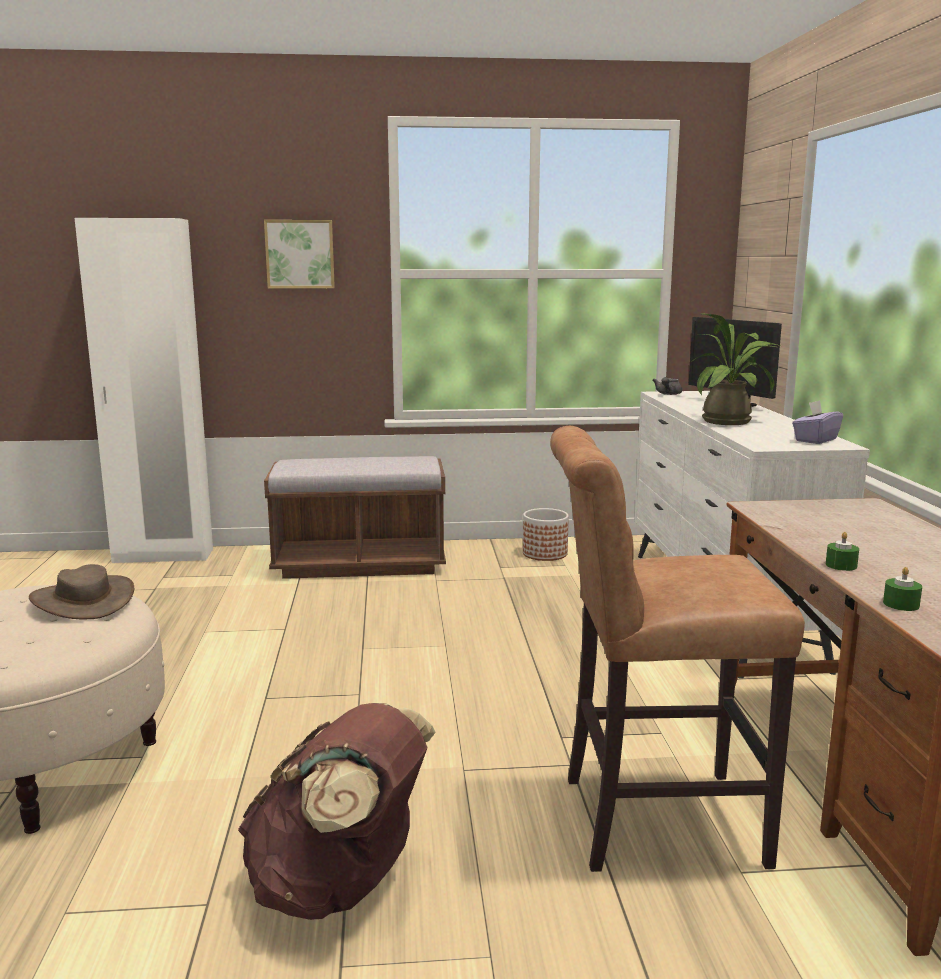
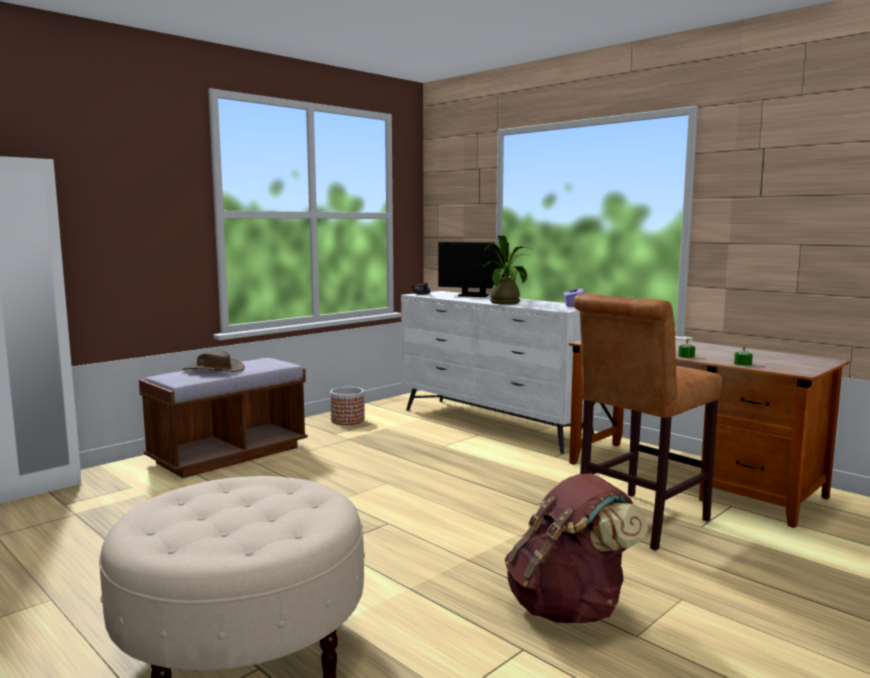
camera: 40 degrees left, 5 degrees down
(83, 600) = (246, 487): brown hat -> brown hat (214, 369)
(300, 254) = (142, 196): picture -> none

